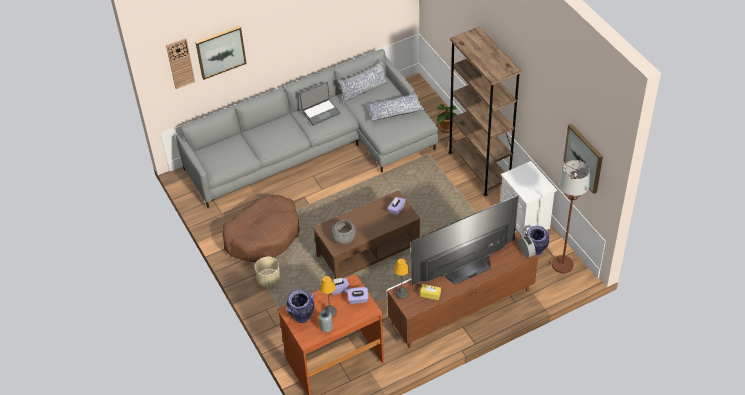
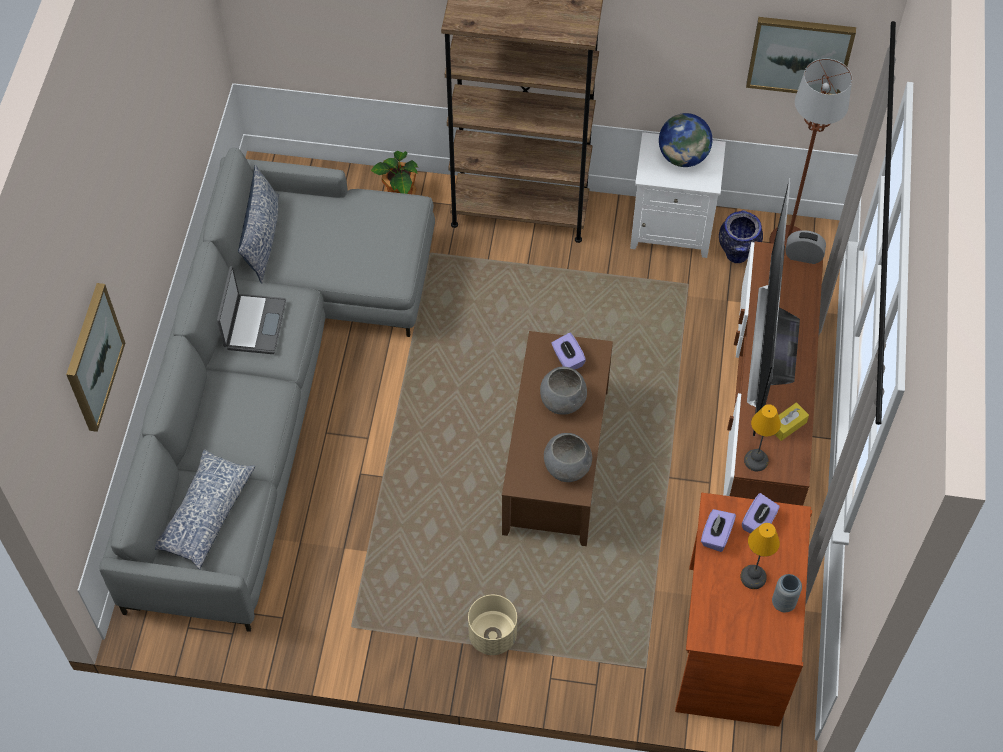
camera: 55 degrees left, 10 degrees up
(180, 63) = (64, 436): wall clock -> none
(263, 235) = (389, 584): brown dog bed -> none
(301, 318) = (734, 625): vase -> none
(374, 219) = (562, 401): none -> grey bowl
(394, 111) = (352, 227): pillow -> pillow (204, 514)
(532, 180) = (683, 157): none -> globe

